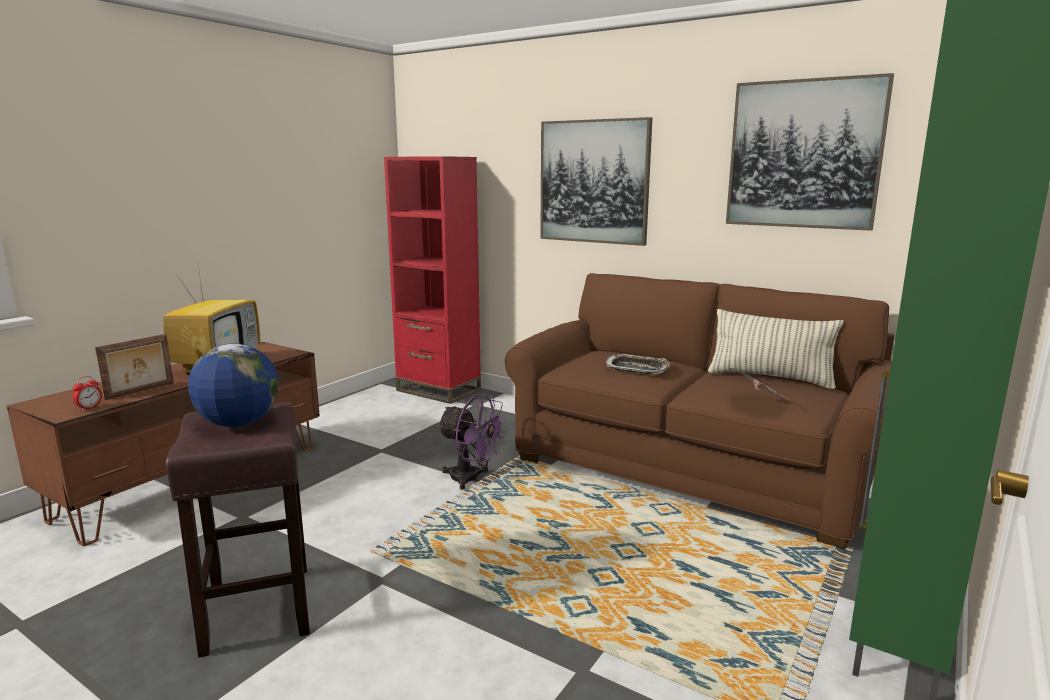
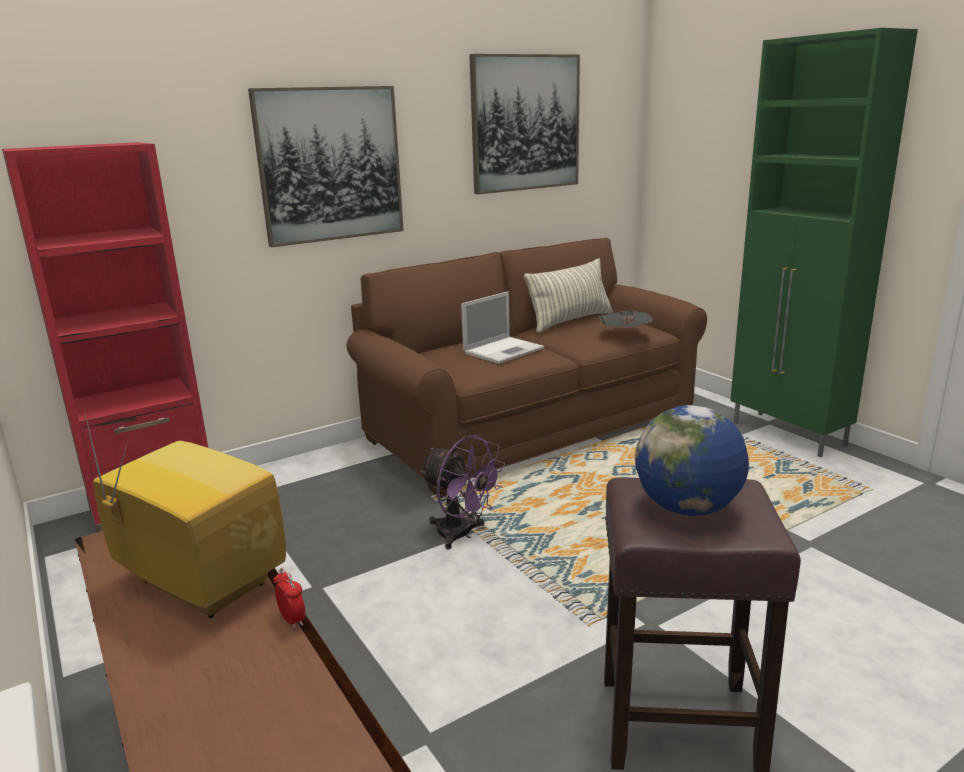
camera: 65 degrees left, 5 degrees up
(89, 408) = (325, 731): alarm clock -> alarm clock (292, 620)
(140, 391) = (269, 669): picture frame -> none
(471, 479) = (462, 535): purple fan -> purple fan turned 75 degrees clockwise
(636, 368) = (504, 350): tray -> laptop

